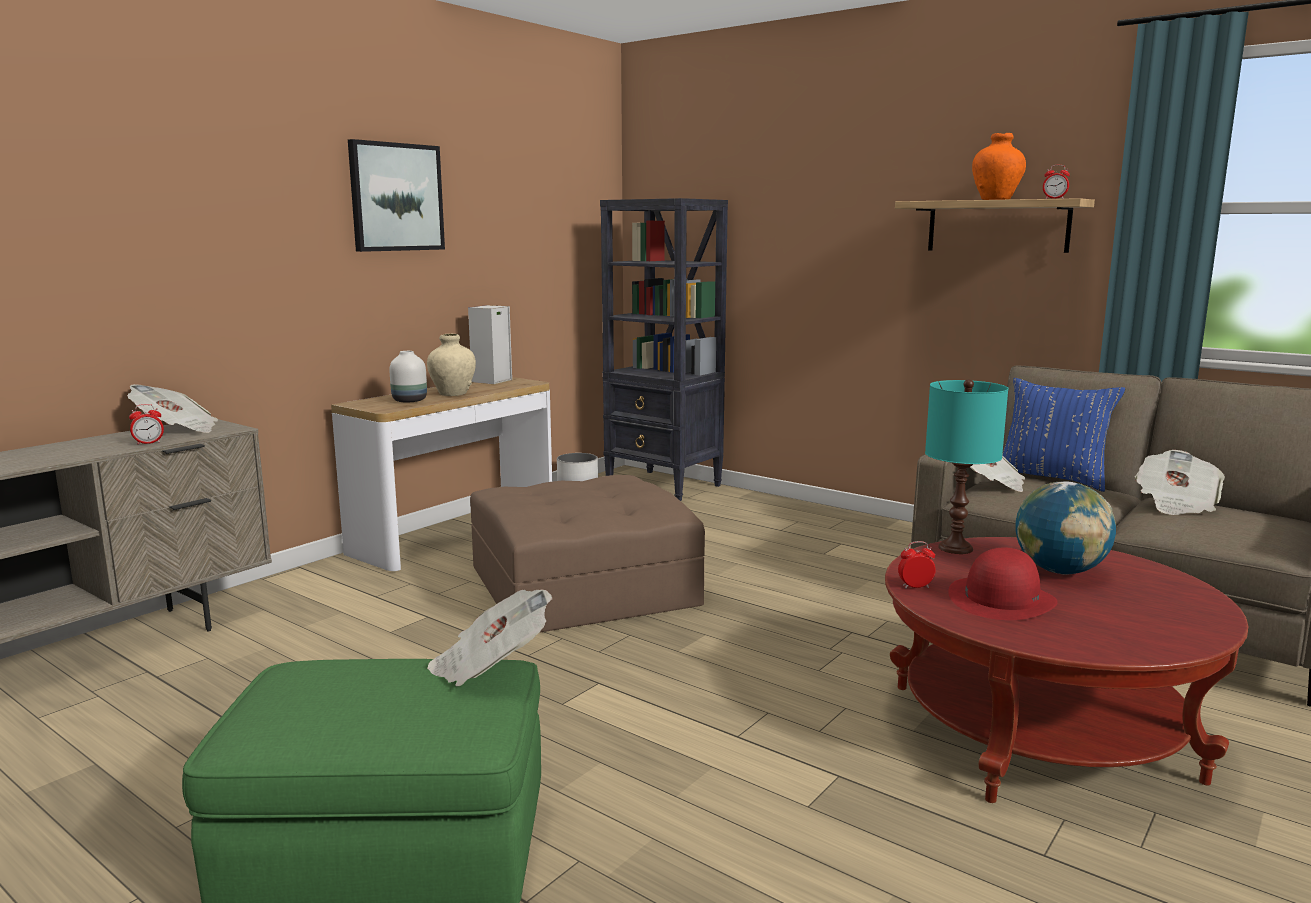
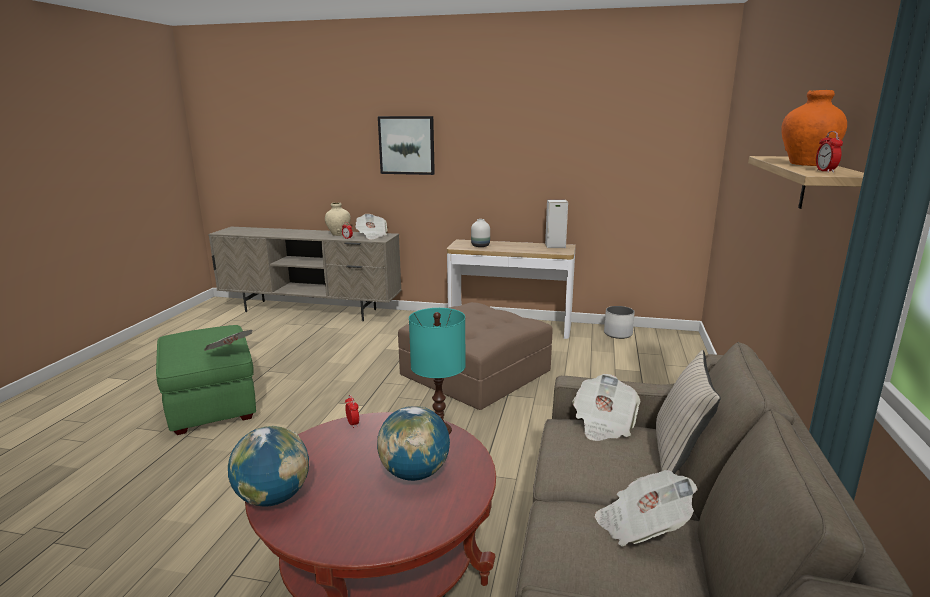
camera: 65 degrees right, 5 degrees up
(396, 197) = (510, 132): picture -> picture (407, 145)
(452, 394) = (508, 248): beige vase -> beige vase (339, 234)
(664, 486) = (676, 352): black bookcase -> none
(1001, 599) = (344, 453): red hat -> none
(1052, 478) = (678, 456): blue pillow -> beige pillow
(1113, 647) = (273, 498): none -> globe

